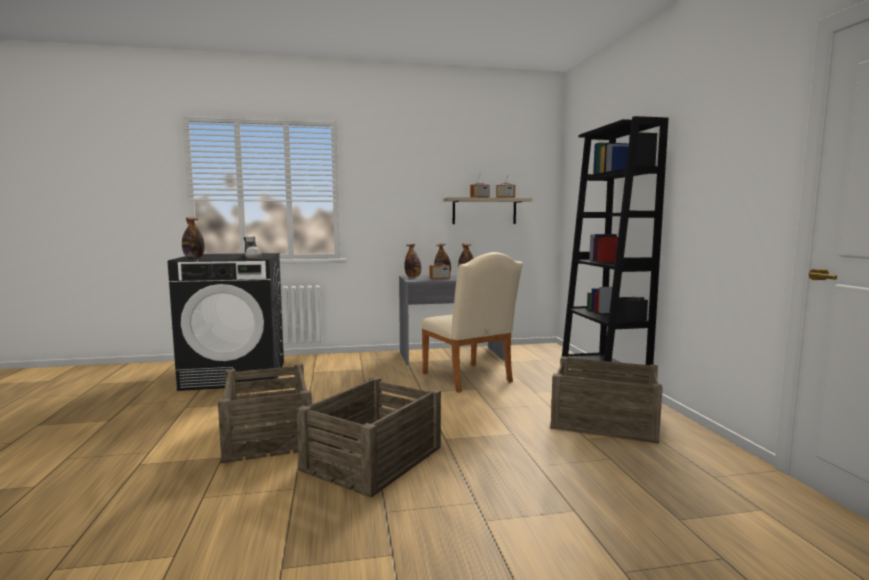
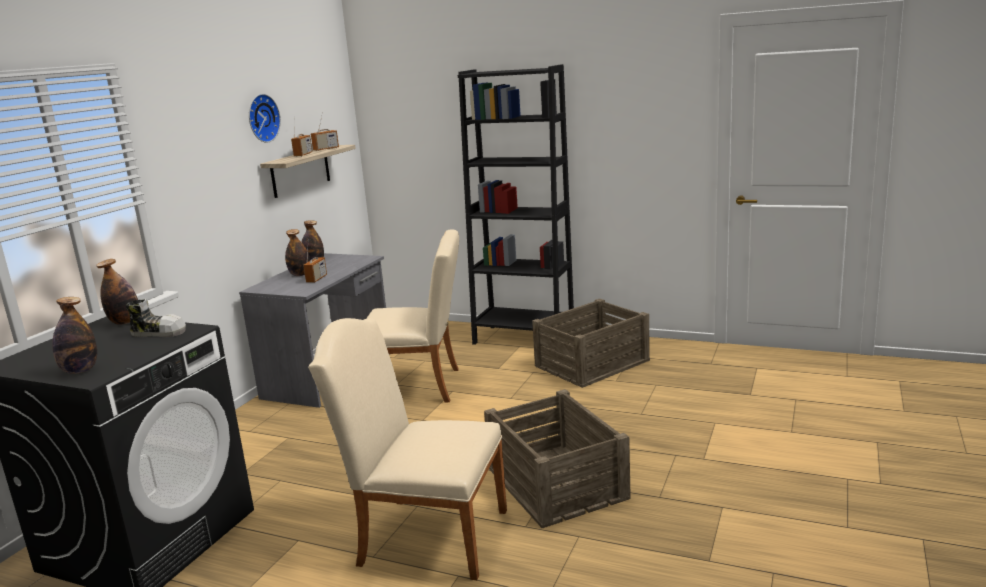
camera: 55 degrees left, 10 degrees up
(268, 433) = (424, 535): crate -> beige chair
(413, 277) = (273, 287): bottle -> bottle (125, 322)
(452, 168) = (261, 118): none -> wall clock

